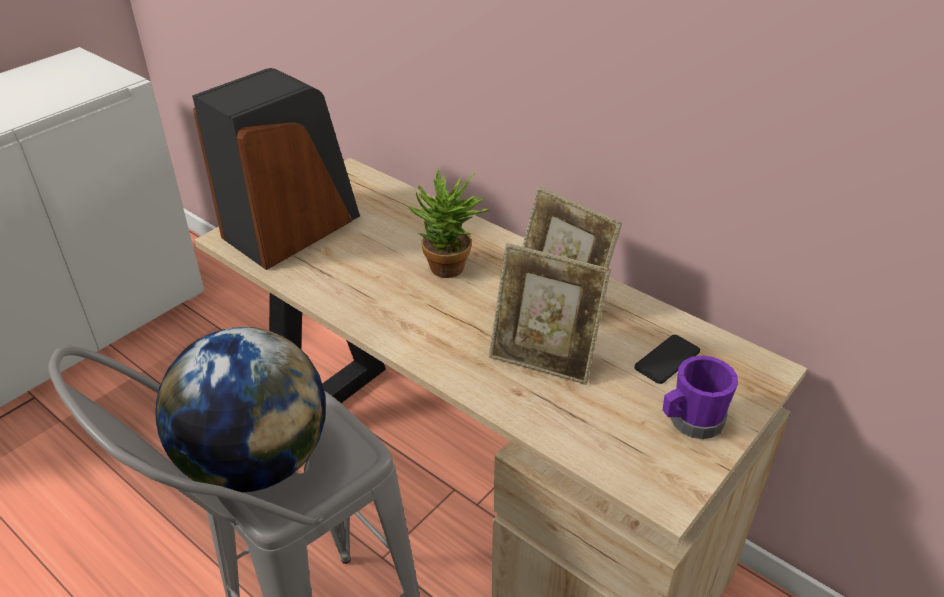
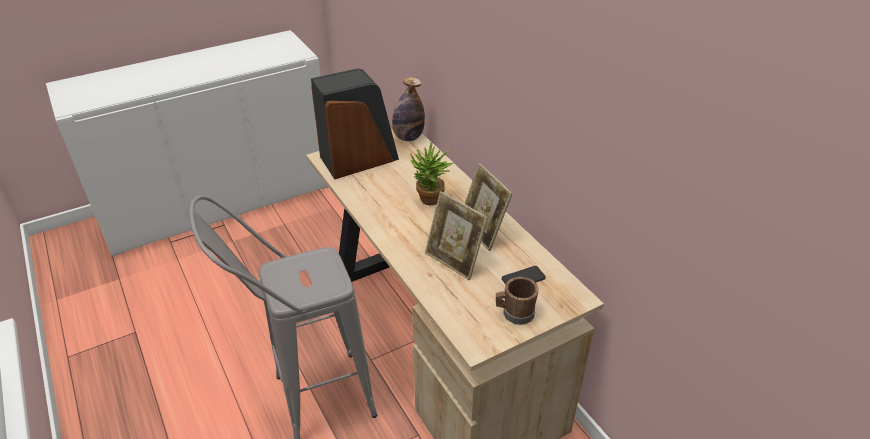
camera: 20 degrees right, 0 degrees up
(256, 462) = (286, 275): globe -> none
(357, 179) = (408, 137): none -> bottle
(690, 421) = (514, 313): purple mug -> brown mug

